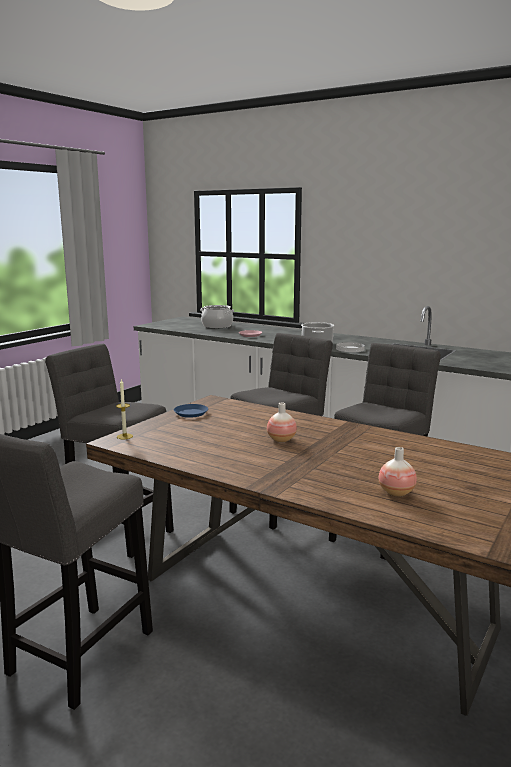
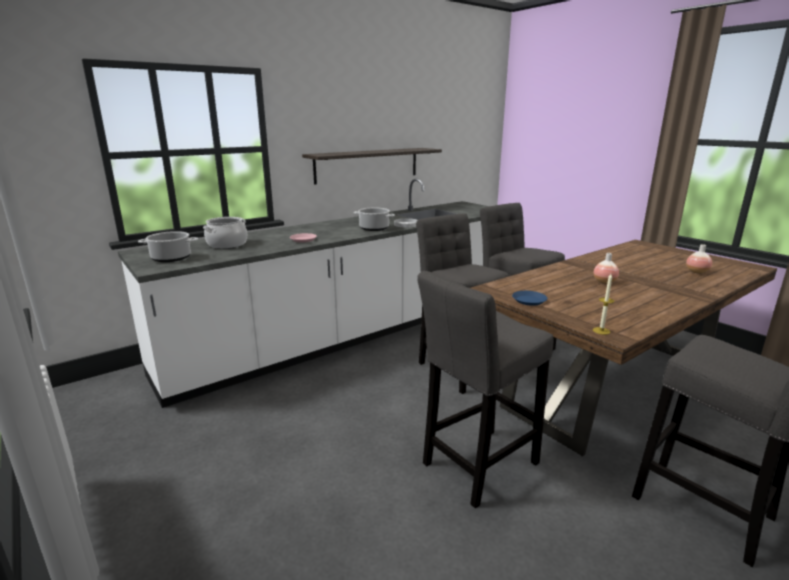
camera: 70 degrees left, 5 degrees up
(174, 324) = (172, 258): none -> cooking pot
(404, 284) = (367, 165): none -> shelf

